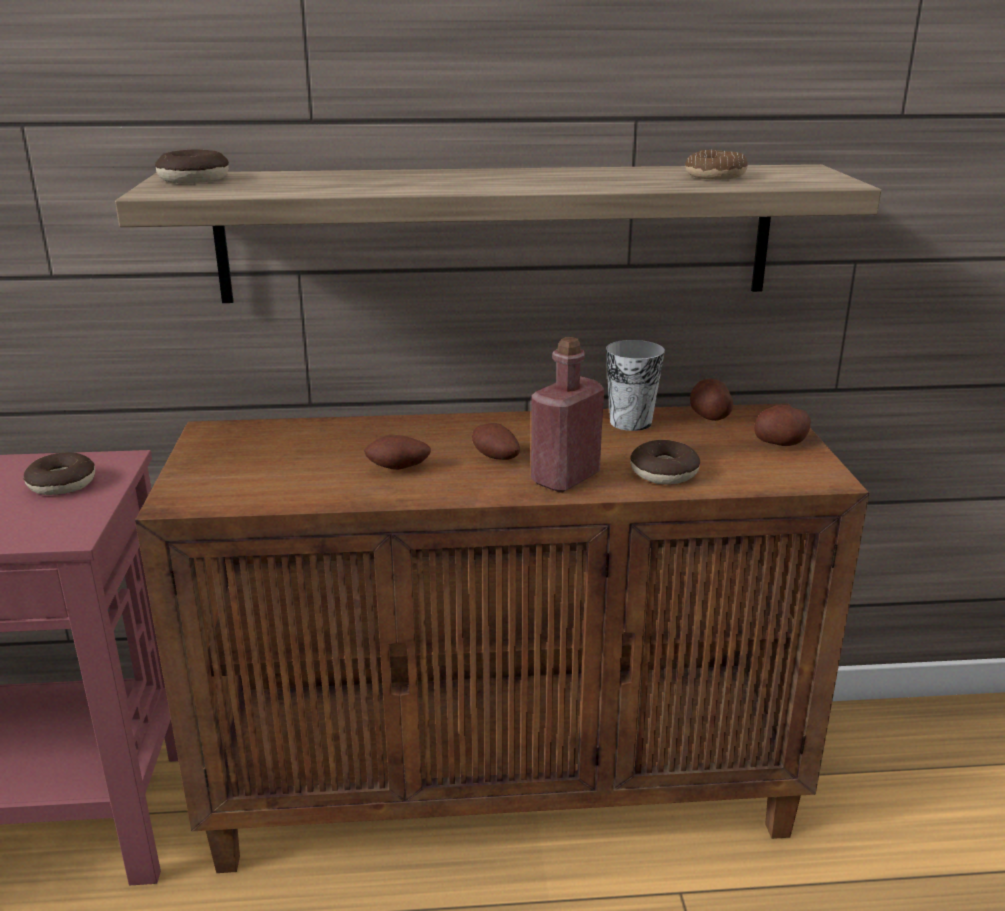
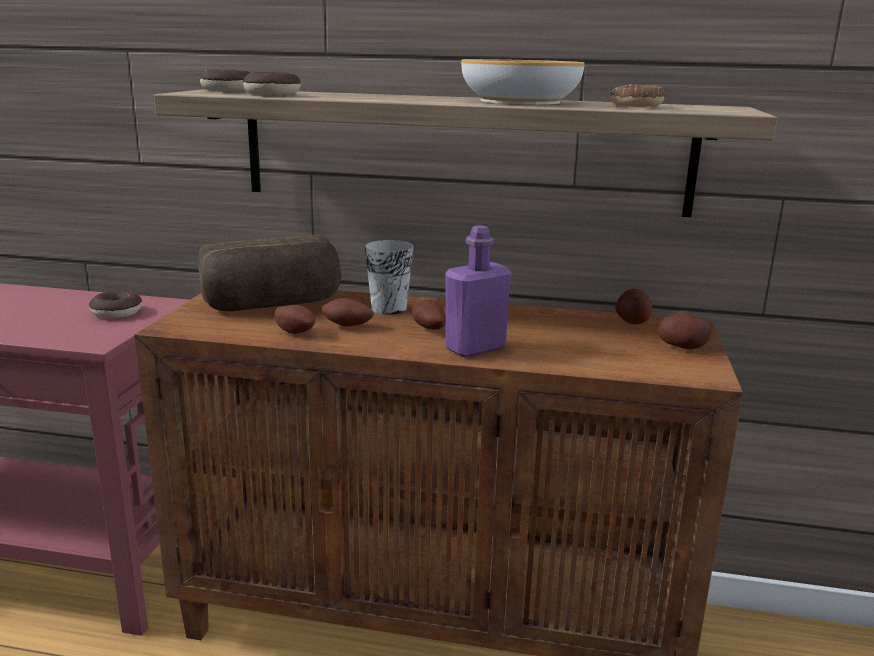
camera: 15 degrees right, 5 degrees down
(284, 449) = (273, 304): none -> bread
(342, 486) = (296, 332): none -> potato
(565, 478) = (475, 348): red bottle -> purple bottle
(580, 177) = (519, 101): none -> bowl
(630, 422) = (559, 318): cup -> cup (389, 309)
(664, 473) = (562, 354): donut -> donut (272, 94)

